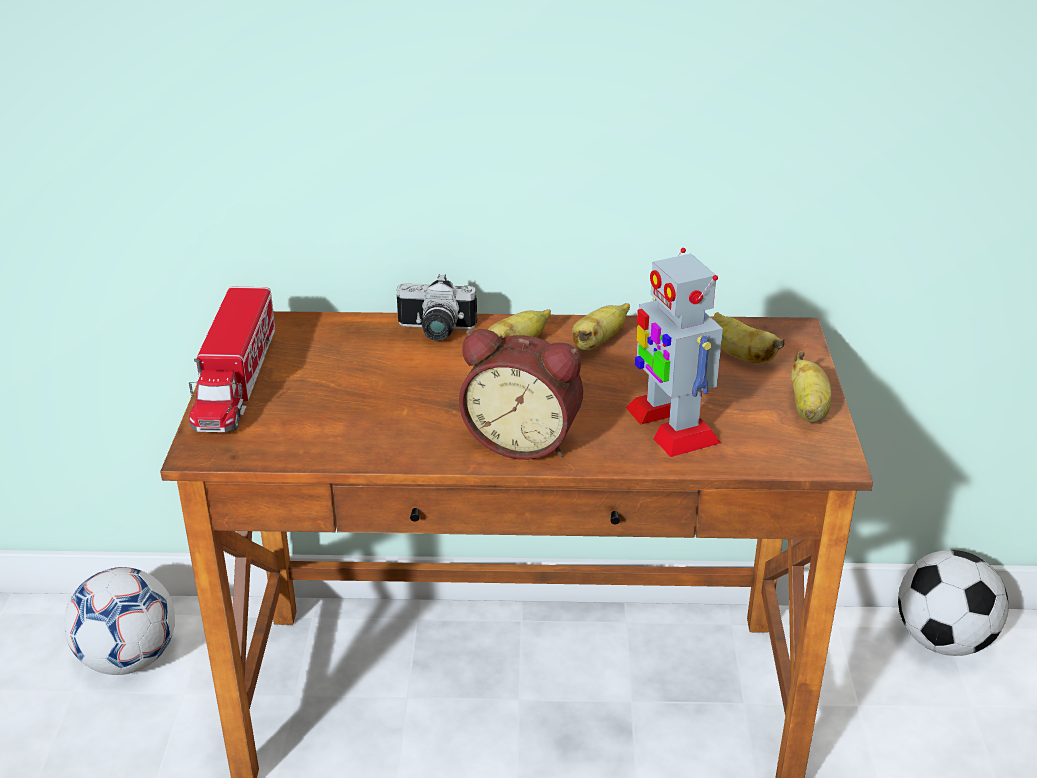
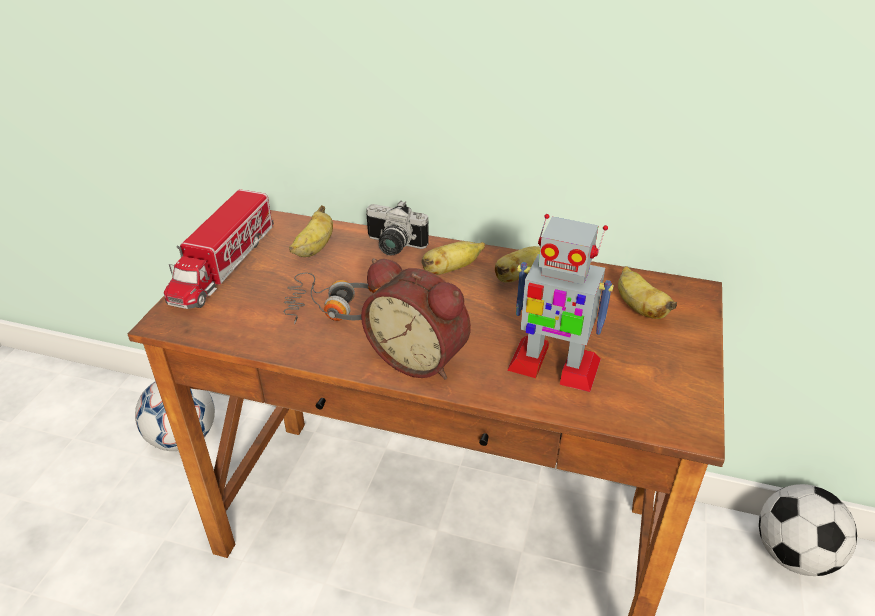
camera: 15 degrees right, 5 degrees up
(399, 407) = (334, 309): none -> headphones
(671, 425) = (552, 365): toy robot -> toy robot turned 60 degrees counterclockwise
(808, 410) = (683, 372): banana -> banana (314, 248)

